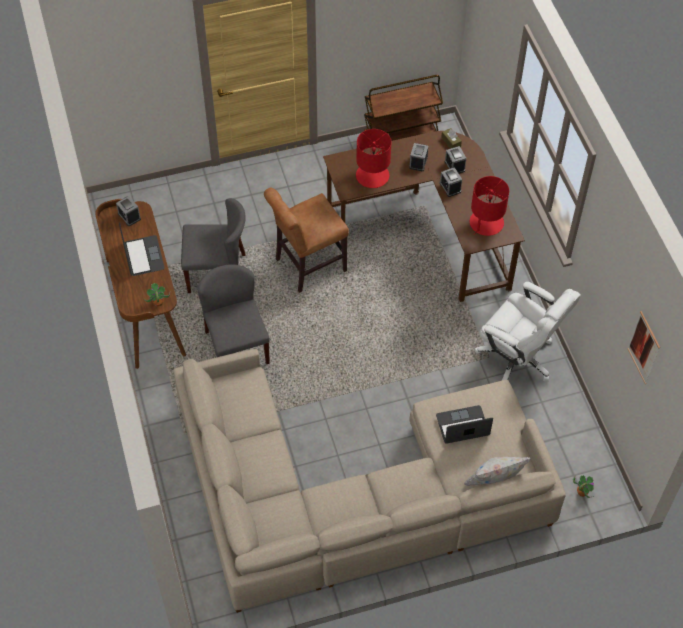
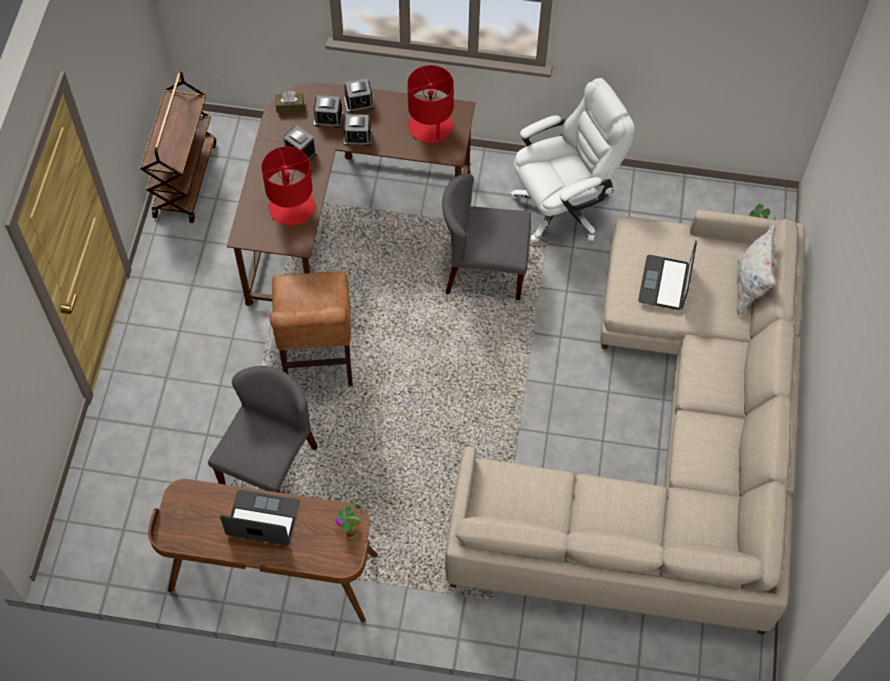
camera: 65 degrees left, 5 degrees up
(129, 216) = (185, 511): alarm clock -> alarm clock (359, 103)
(236, 347) = (395, 489): grey chair -> grey chair (484, 270)
(644, 347) = (752, 35): picture -> none

